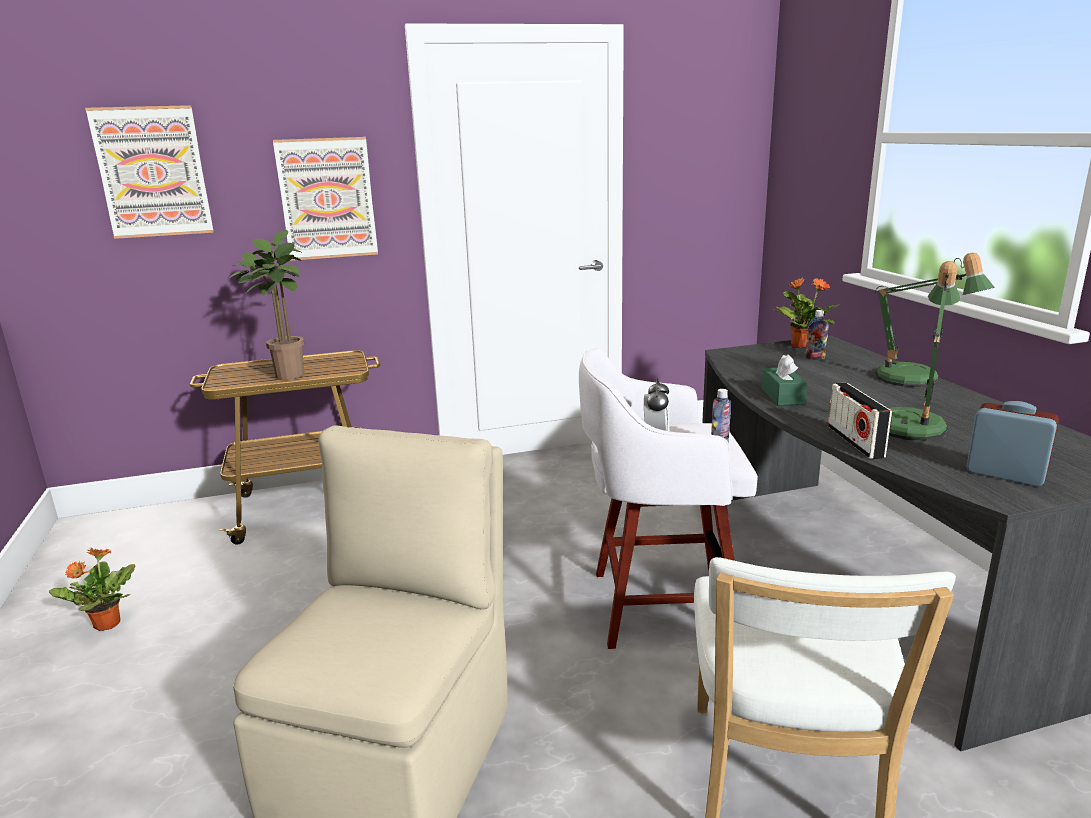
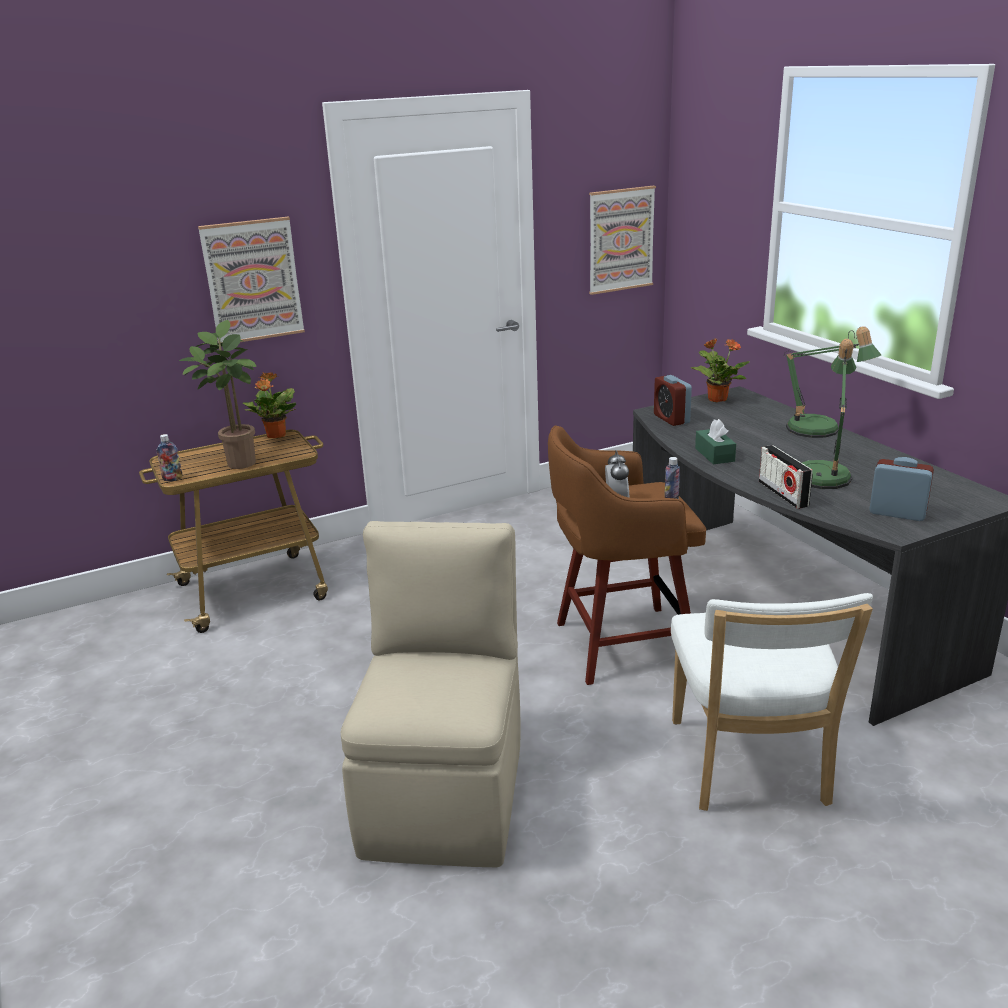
camera: 10 degrees left, 5 degrees up
(106, 625) = (115, 720): potted plant -> potted plant (276, 436)
(152, 172) = (79, 267): picture -> picture (620, 240)
(659, 605) = (619, 644): white stool -> brown stool
(744, 360) = (671, 419): none -> alarm clock
(815, 358) = (732, 412): bottle -> bottle (172, 479)

